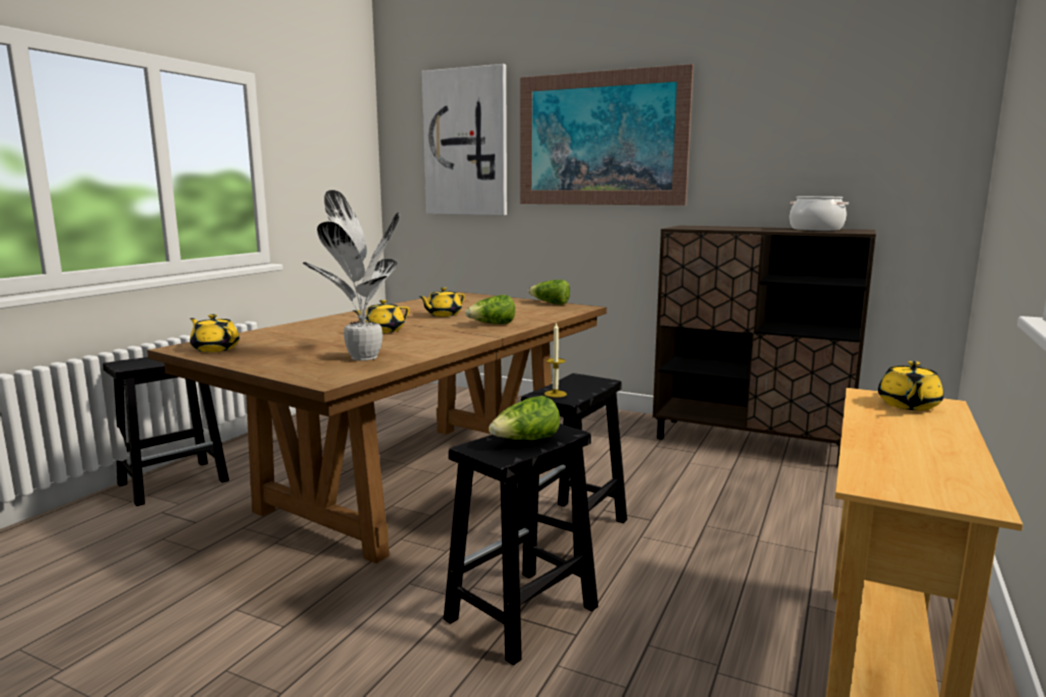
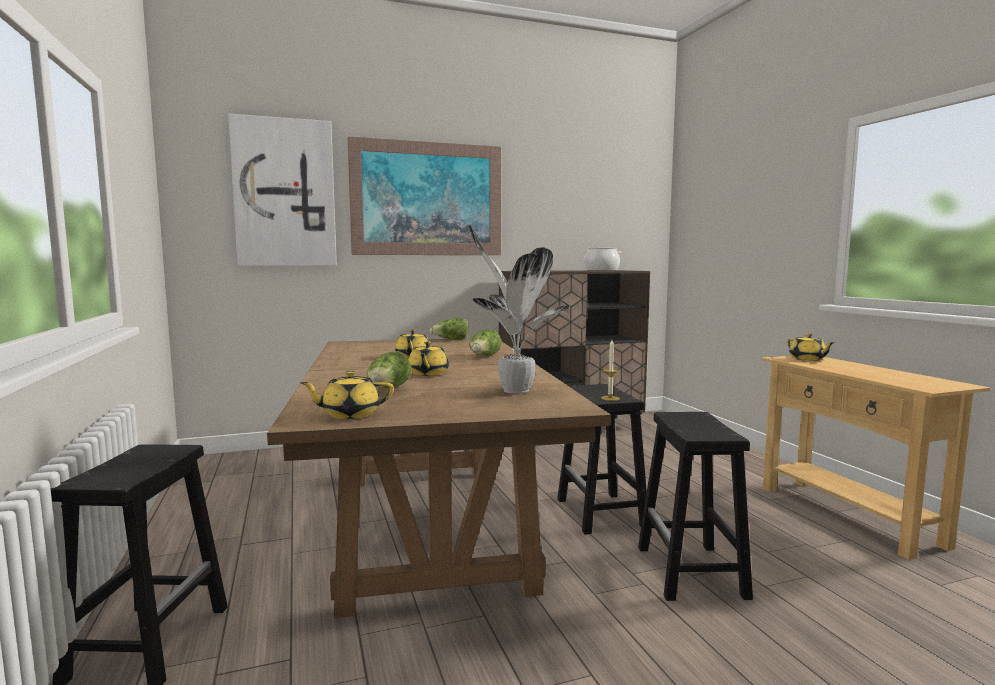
camera: 45 degrees left, 5 degrees down
(526, 441) = (701, 425): lettuce -> lettuce (388, 389)

